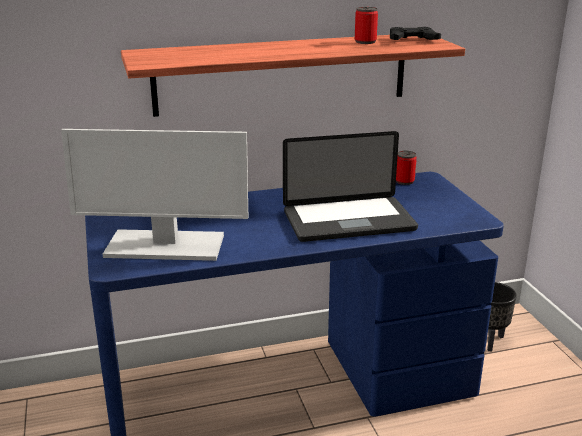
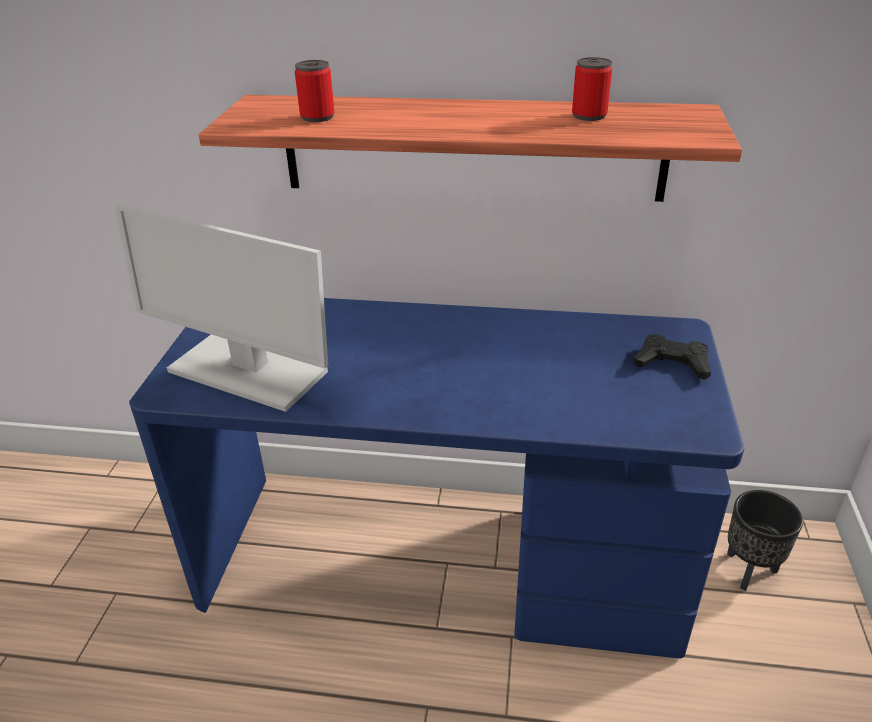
camera: 25 degrees right, 10 degrees up
(348, 221) = (507, 386): laptop -> none
(404, 181) = (644, 330): can -> can (317, 117)
(412, 40) = (670, 120): black game controller -> black game controller (672, 363)

